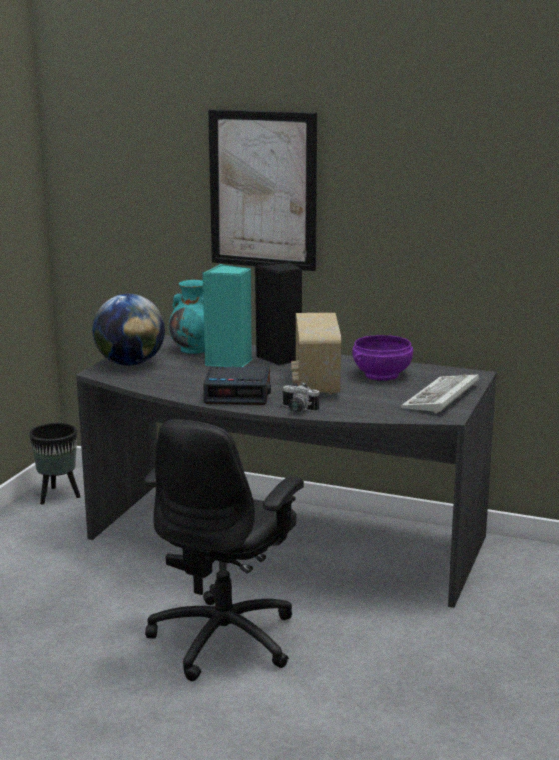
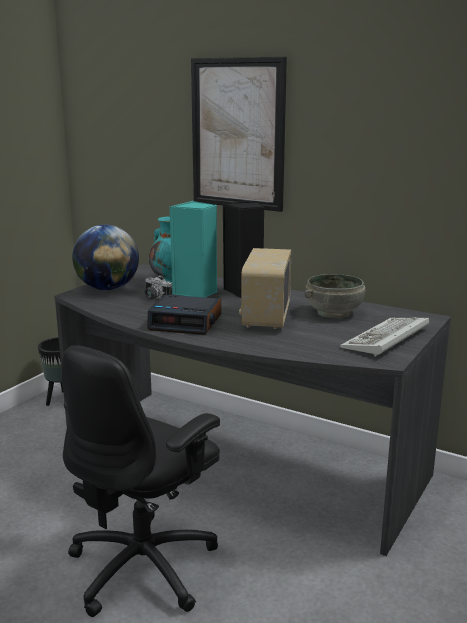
camera: 10 degrees right, 0 degrees up
(297, 410) = (234, 342): camera -> camera (154, 298)
(382, 375) = (334, 313): purple bowl -> grey bowl

